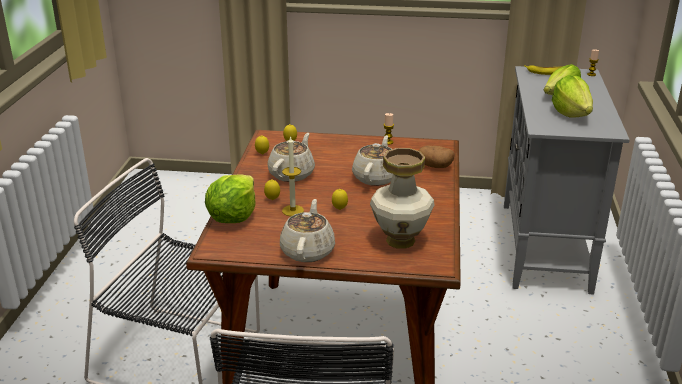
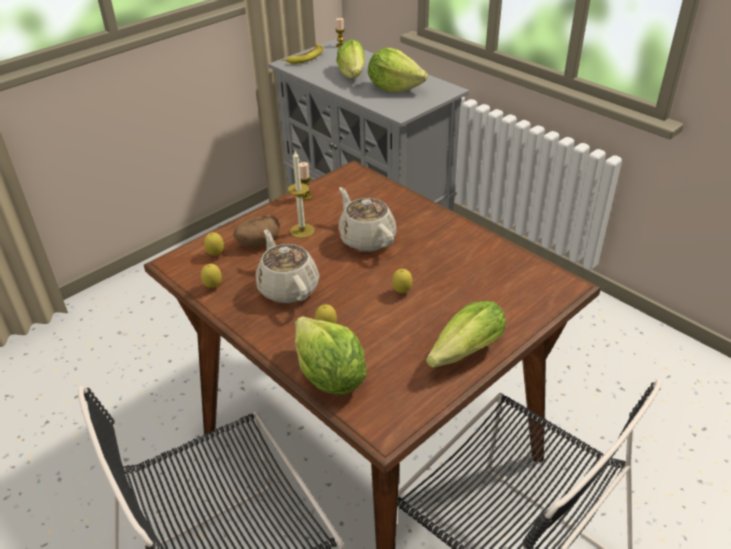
camera: 50 degrees left, 10 degrees up
(293, 210) = (367, 325): candle -> candle (302, 231)
(308, 251) = (461, 354): beige teapot -> lettuce
(400, 240) = (501, 284): vase -> none
(435, 166) = (388, 196): potato -> potato (258, 243)

